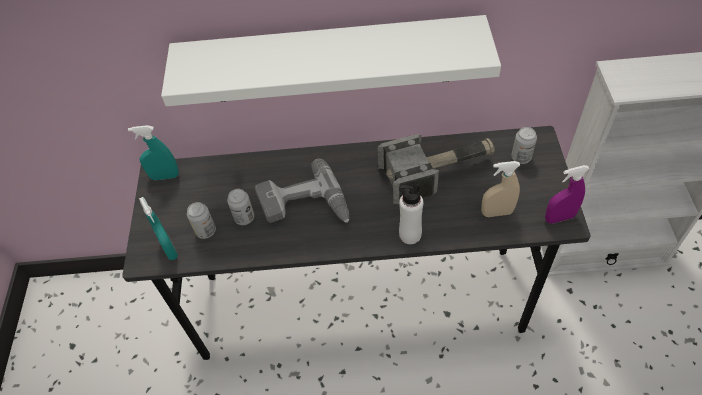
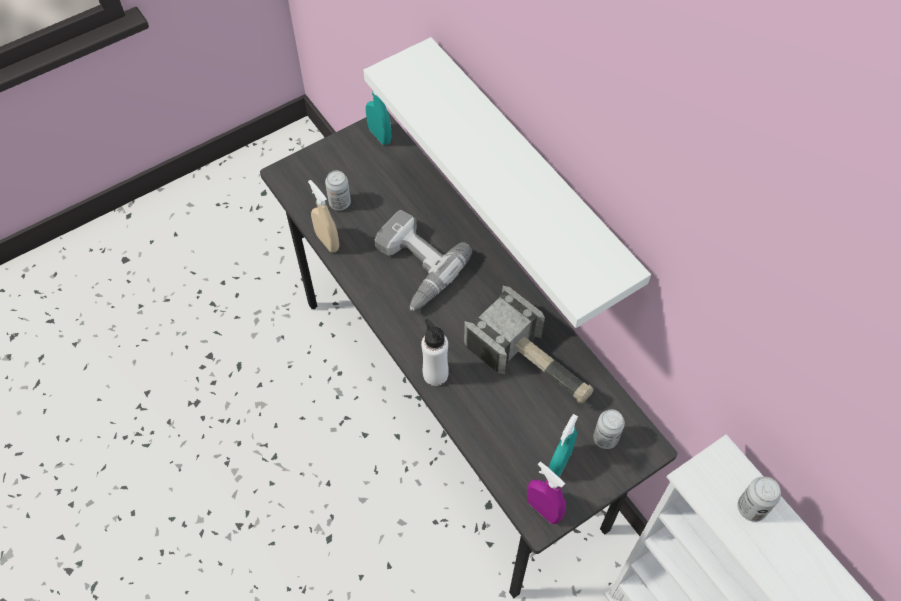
camera: 55 degrees right, 5 degrees up
(169, 249) = (305, 187): turquoise spray bottle -> turquoise spray bottle (559, 464)
(244, 218) = (372, 224): can -> can (751, 508)
(497, 212) = (512, 444): beige spray bottle -> beige spray bottle (327, 241)

